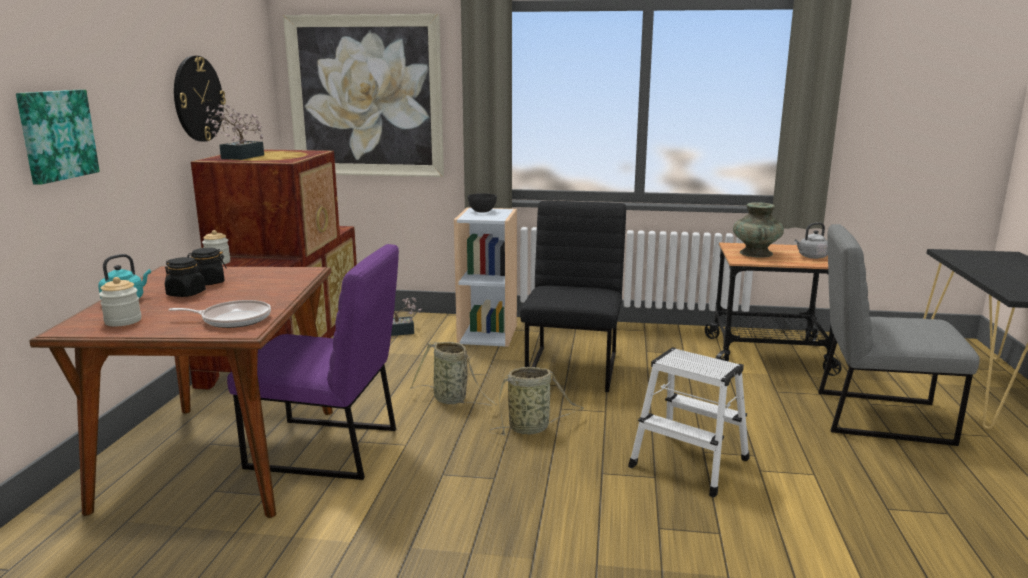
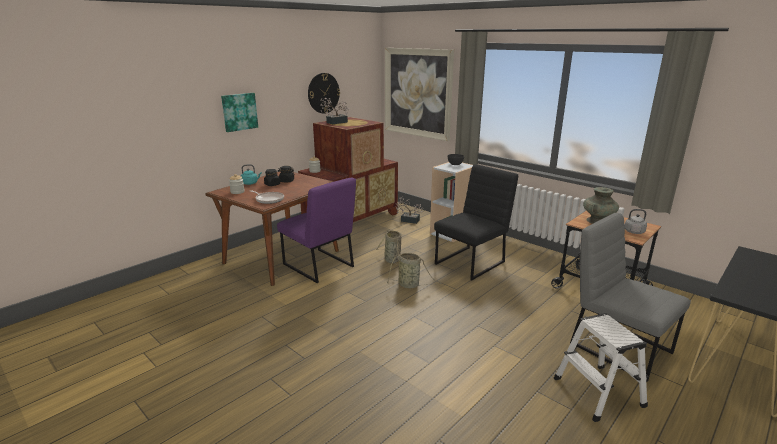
camera: 35 degrees right, 5 degrees up
(690, 462) = (463, 327): white step ladder -> white step ladder (598, 392)

